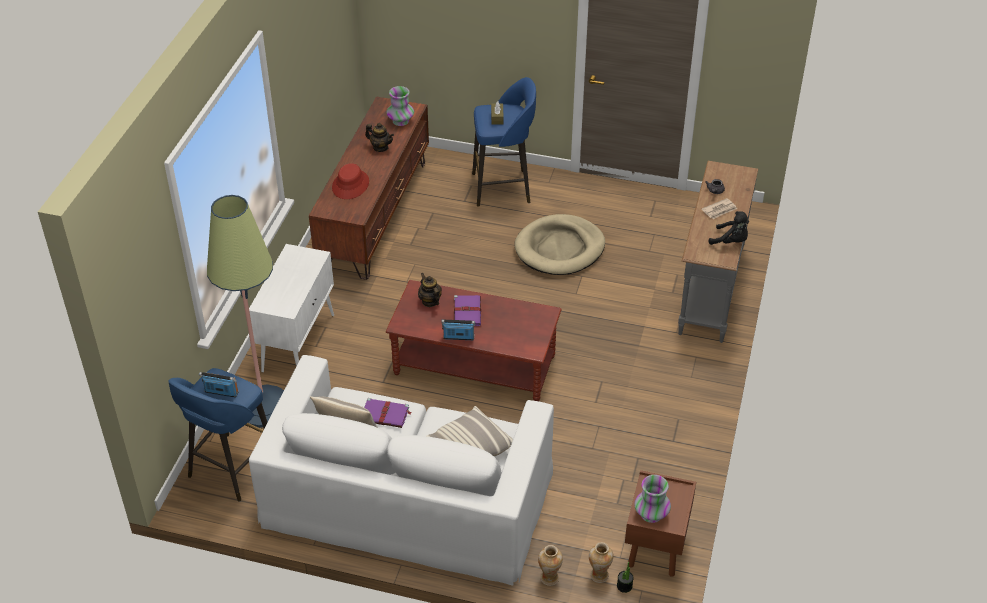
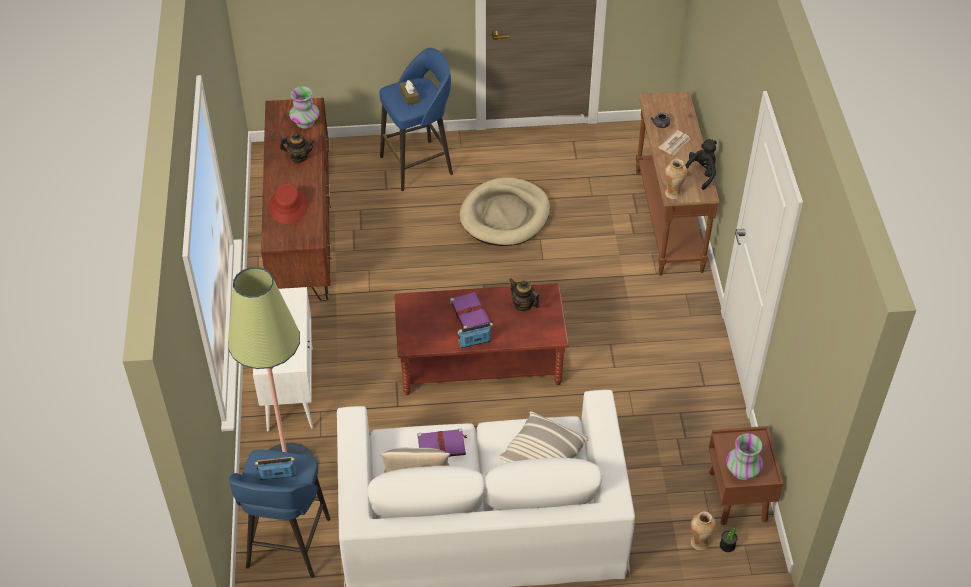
camera: 20 degrees left, 5 degrees up
(430, 301) = (427, 311): teapot -> teapot (523, 305)
(549, 578) = (655, 560): vase -> vase (673, 193)
(710, 289) = (667, 220): grey console table -> brown console table
(730, 241) = (700, 174): black plush toy -> black plush toy turned 60 degrees counterclockwise

